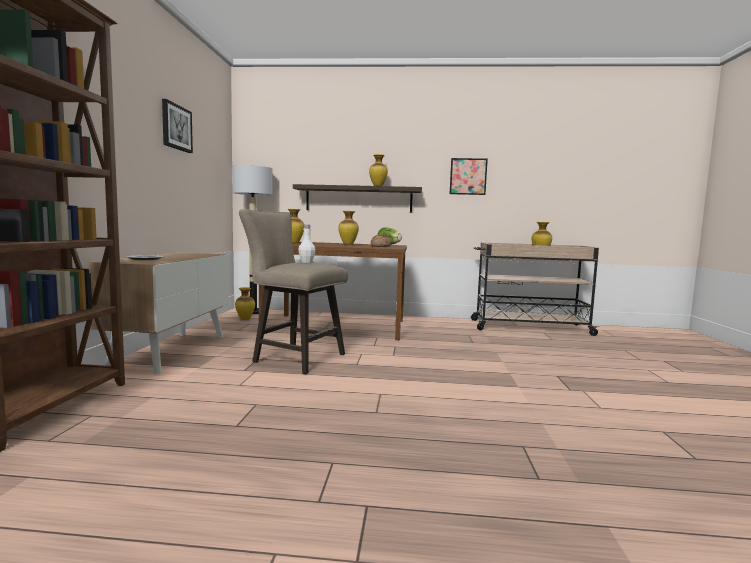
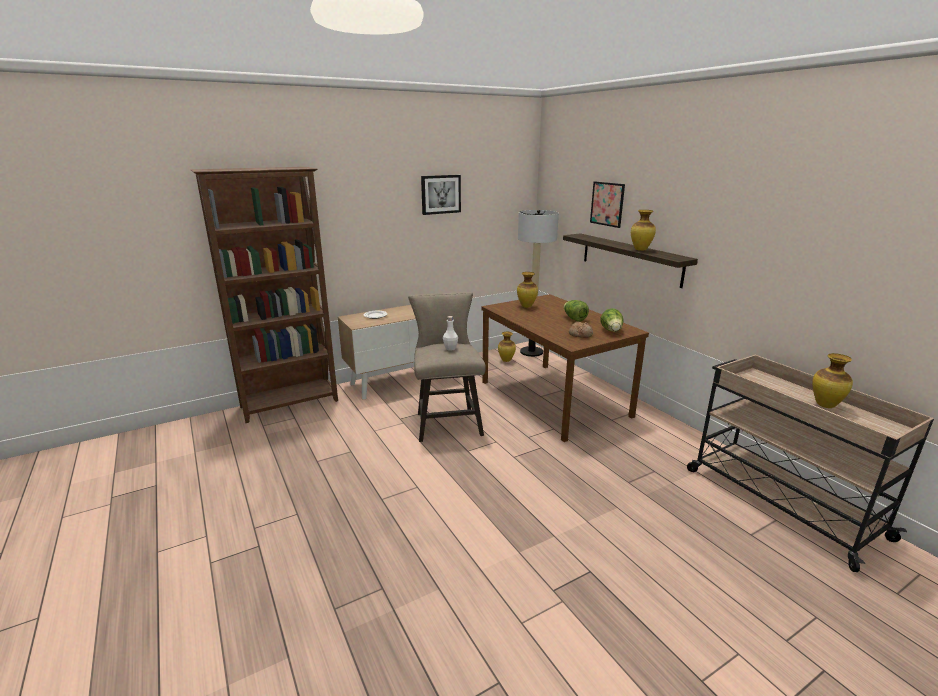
camera: 55 degrees right, 15 degrees up
(348, 244) = (574, 319): vase -> lettuce
(468, 176) = (761, 252): picture -> picture (607, 204)

